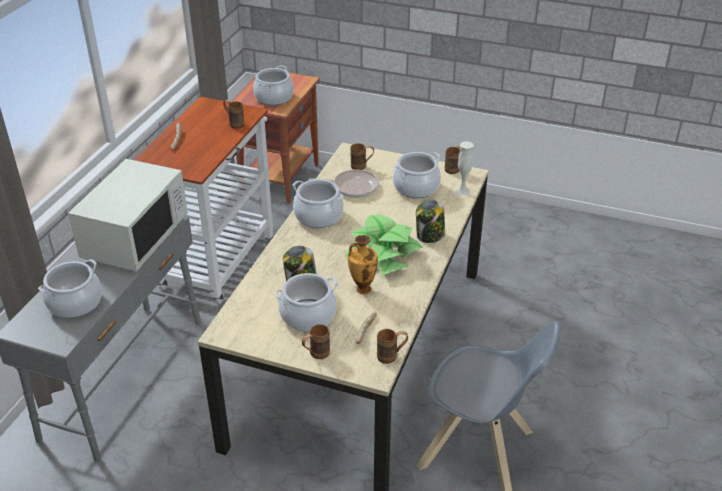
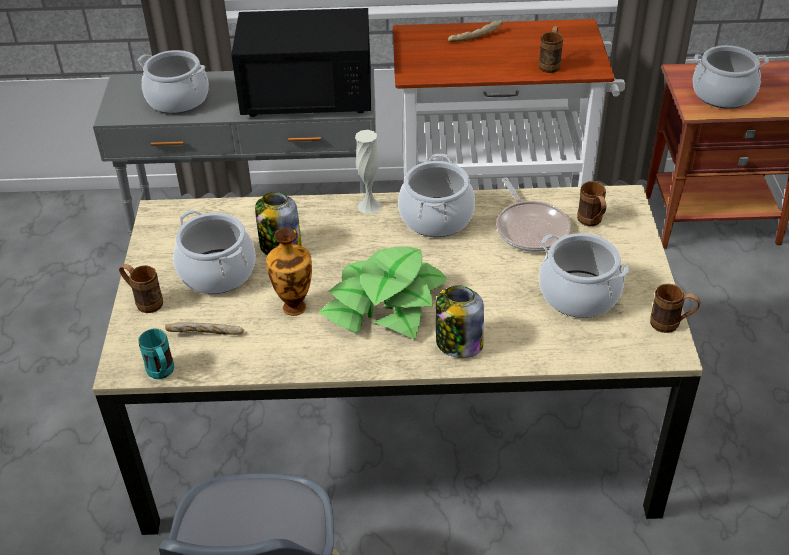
camera: 70 degrees right, 5 degrees up
(135, 238) = (308, 96): white microwave -> black microwave
(391, 356) = (162, 374): brown mug -> turquoise mug
(462, 191) = (608, 352): white vase -> white vase (369, 206)

